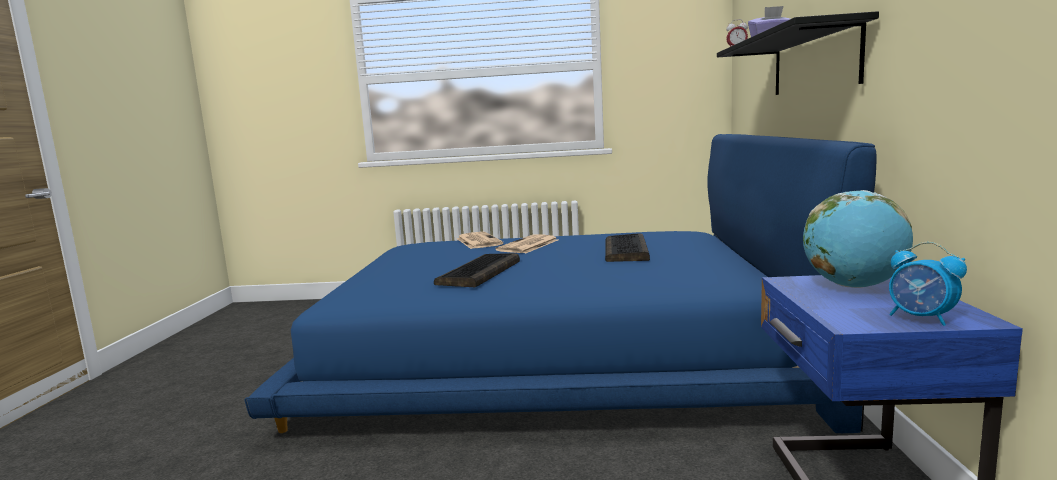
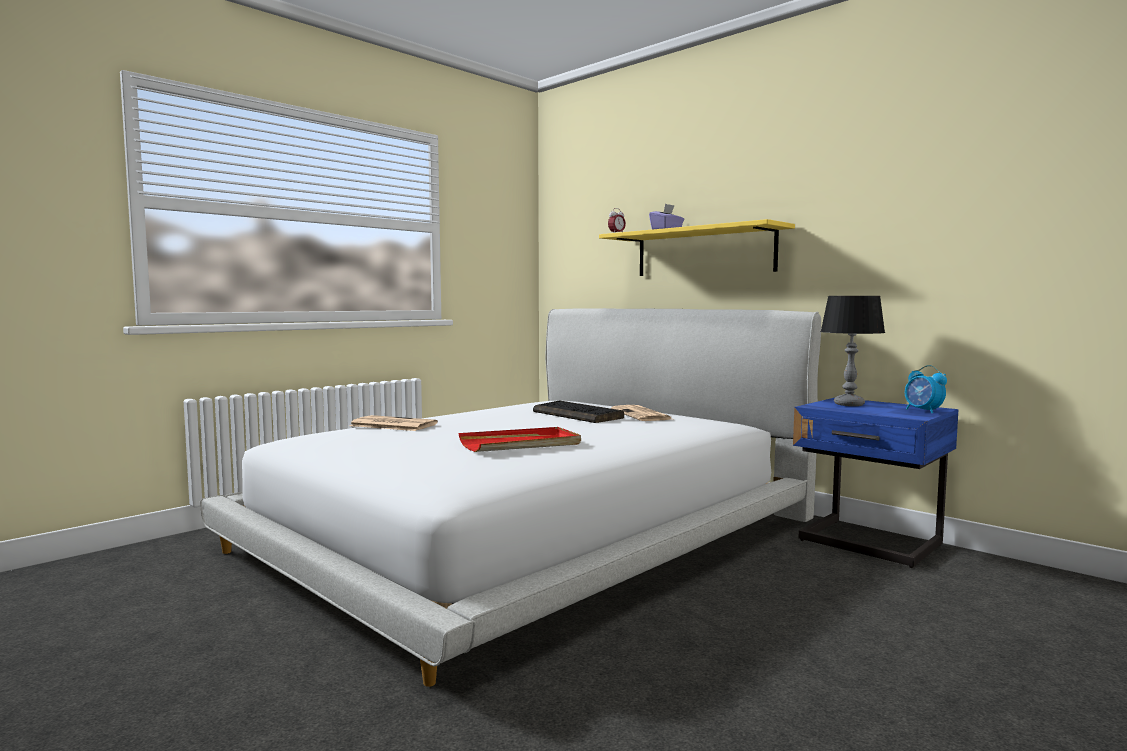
camera: 50 degrees left, 5 degrees down
(480, 273) = (521, 444): keyboard -> red tray
(528, 245) = (469, 421): newspaper -> newspaper (642, 415)
(557, 351) = (530, 531): blue bed -> white bed
(813, 62) = (704, 252): black shelf -> yellow shelf
(854, 286) = (849, 404): globe -> table lamp
(921, 318) = (923, 411): alarm clock -> alarm clock turned 60 degrees clockwise

